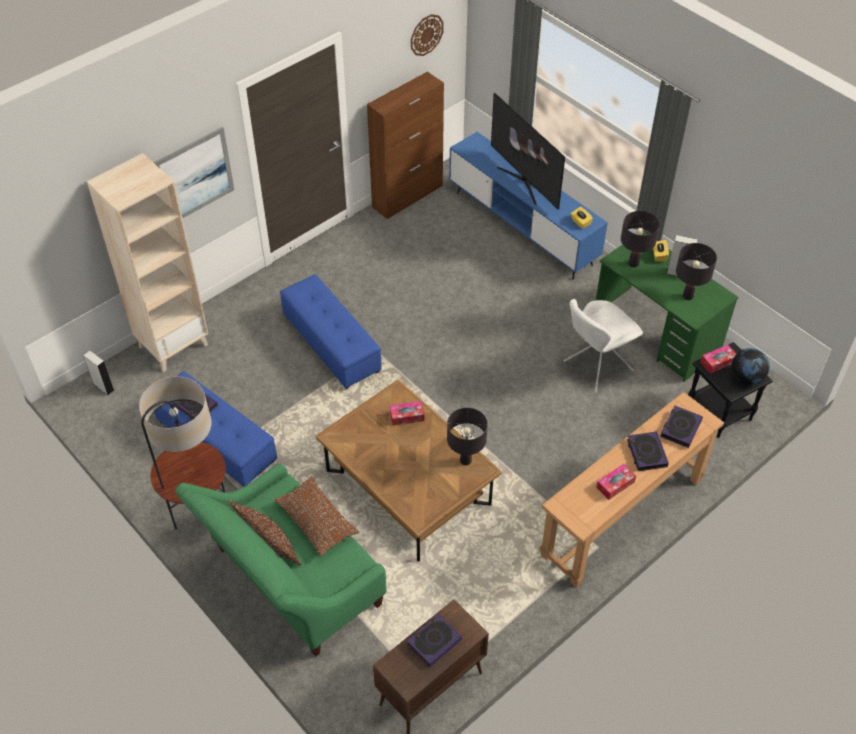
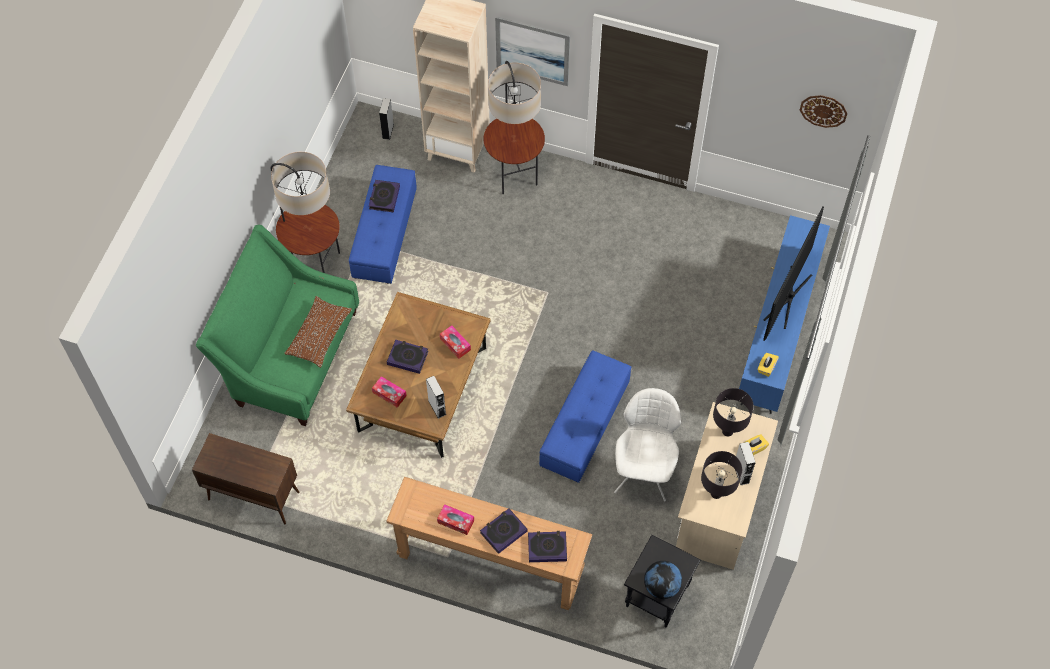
camera: 60 degrees right, 10 degrees up
(235, 318) = (514, 174): none -> floor lamp
(268, 543) = (282, 315): brown pillow -> none
(332, 343) = (534, 257): blue ottoman -> blue ottoman (585, 425)
(408, 196) = (750, 220): brown cabinet -> none
(434, 642) = (248, 463): book -> book (407, 358)
(465, 460) = (437, 407): black table lamp -> grey speaker
(596, 367) = (644, 471): white chair -> white chair turned 75 degrees clockwise
(655, 333) = (720, 504): green desk -> beige desk
(718, 362) = (665, 555): tissue box -> tissue box (389, 394)

